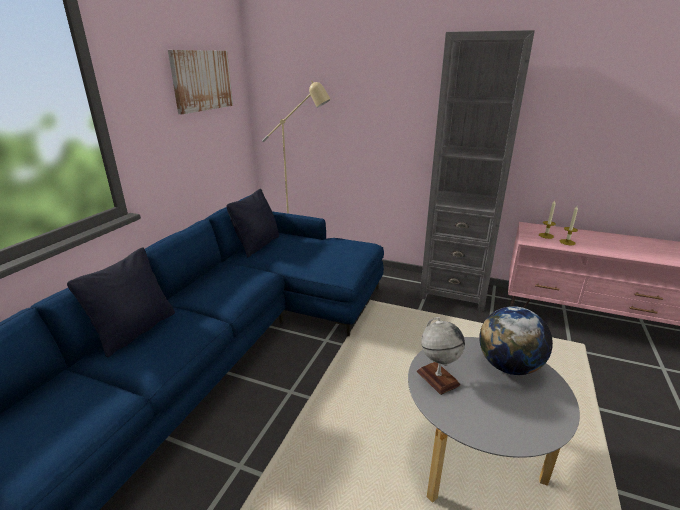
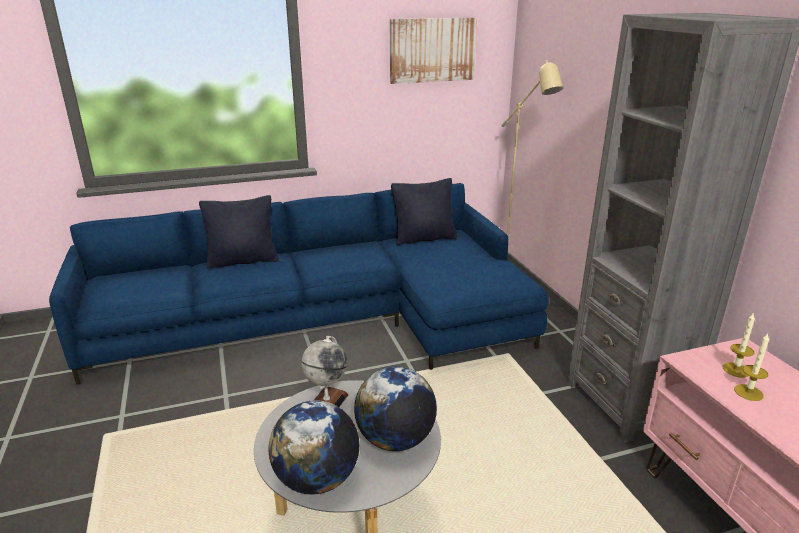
camera: 50 degrees right, 0 degrees up
(534, 424) = (317, 479): none -> globe

